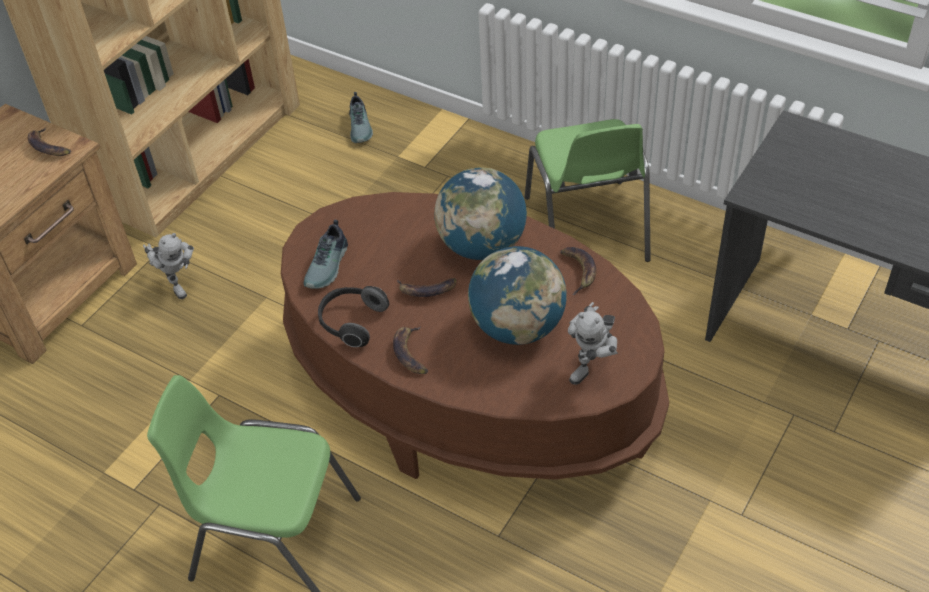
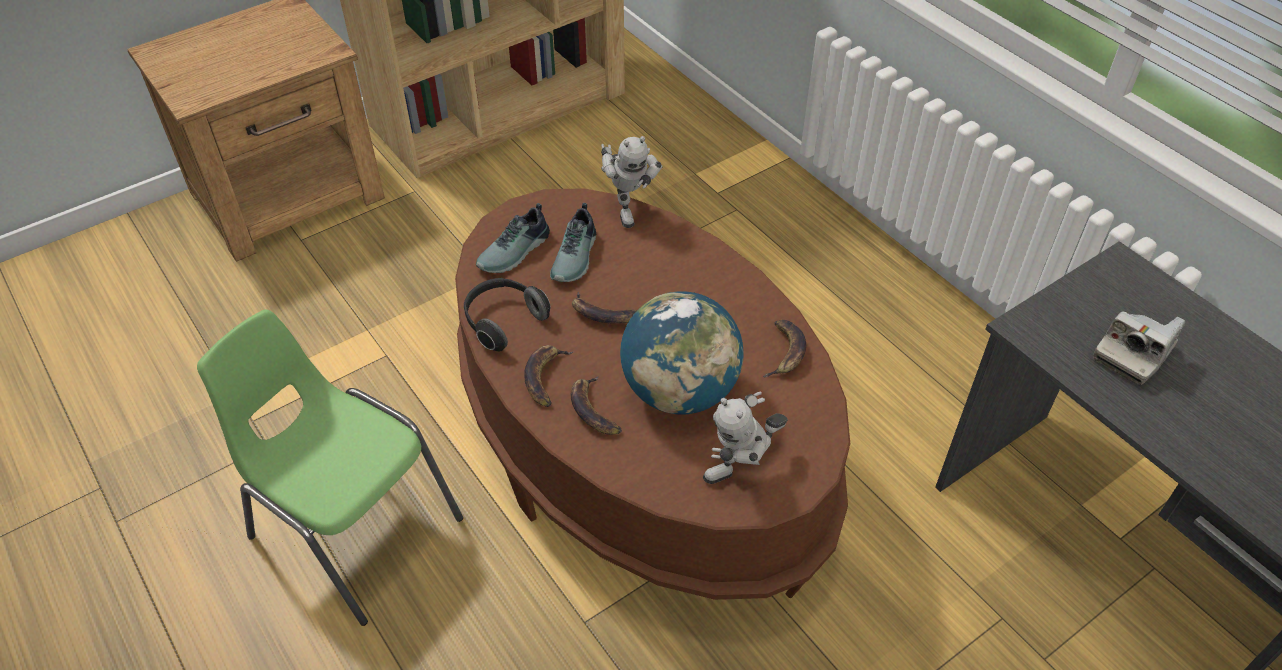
camera: 20 degrees right, 0 degrees up
(48, 147) = (308, 43): banana -> banana (593, 410)
(177, 283) = (410, 229): toy robot -> toy robot (627, 208)
(361, 127) = (674, 133): shoe -> shoe (576, 257)
(482, 246) = (691, 286): globe -> none
(587, 230) = (858, 316): green chair -> none
(828, 187) = (1132, 353): none -> camera

